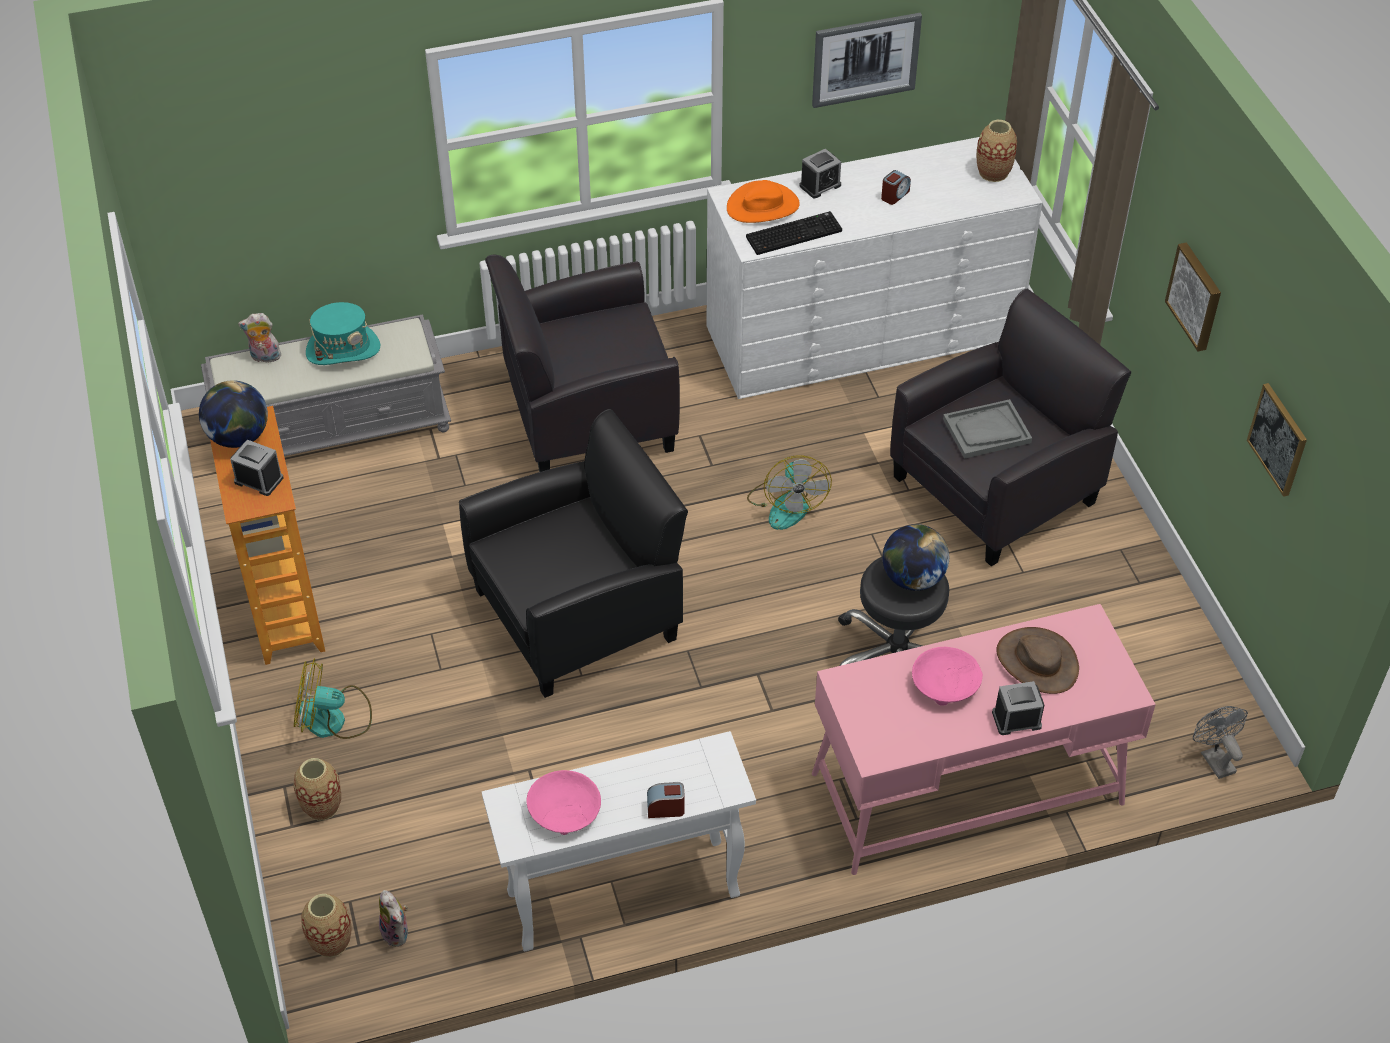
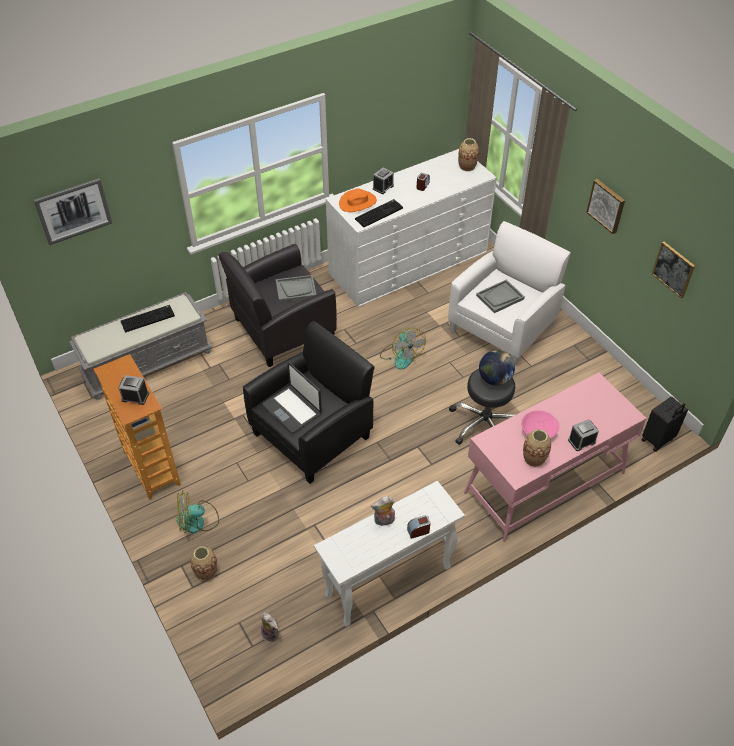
camera: 15 degrees left, 0 degrees up
(238, 437) = (115, 375): globe -> none
(264, 357) = (105, 331): plush toy -> plush toy (384, 521)
(331, 941) = (235, 648): vase -> vase (534, 459)
(343, 349) = (148, 318): turquoise hat -> keyboard
(538, 558) = (292, 409): none -> laptop
(564, 810) = (363, 545): pink bowl -> none
(617, 346) = (296, 289): none -> grey tray
(865, 59) = (395, 117): picture -> picture (73, 211)
(996, 489) = (502, 327): black armchair -> white armchair
(1037, 662) = (580, 409): brown hat -> none
(1214, 758) = (658, 440): grey fan -> black suitcase

